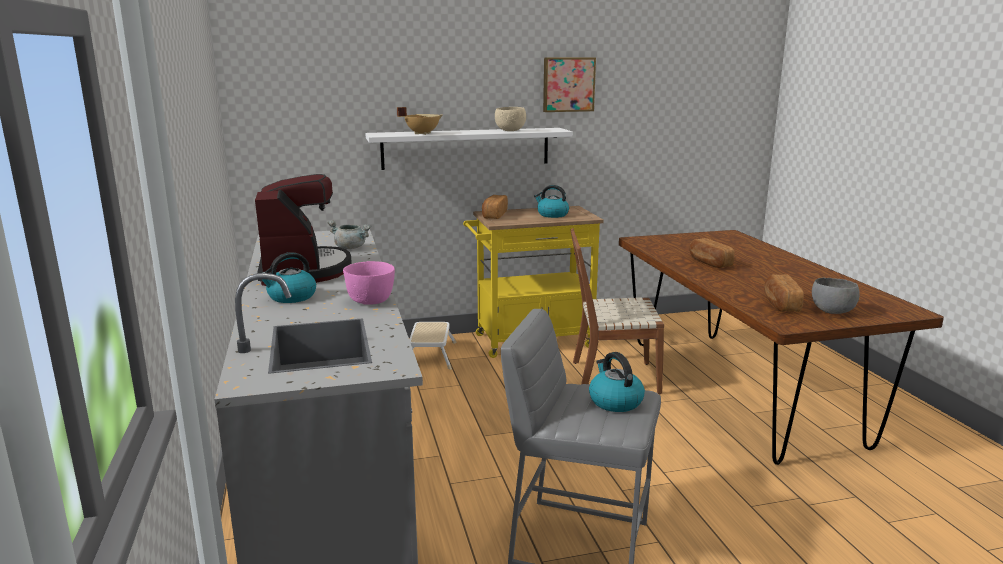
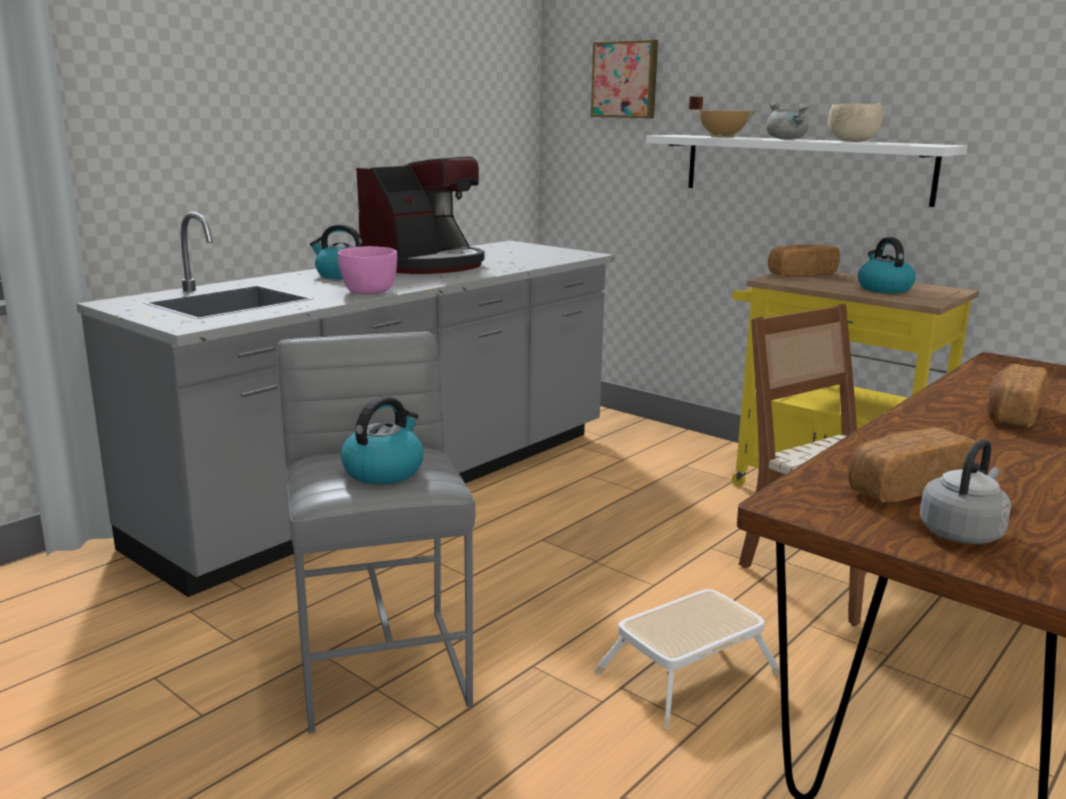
camera: 55 degrees right, 0 degrees up
(351, 248) = (528, 262): grey cooking pot -> grey cooking pot (787, 139)
(430, 355) = (677, 454): beige step ladder -> beige step ladder (688, 673)
(568, 84) = (994, 67): picture -> picture (625, 79)
(831, 311) = (962, 532): grey bowl -> grey kettle

